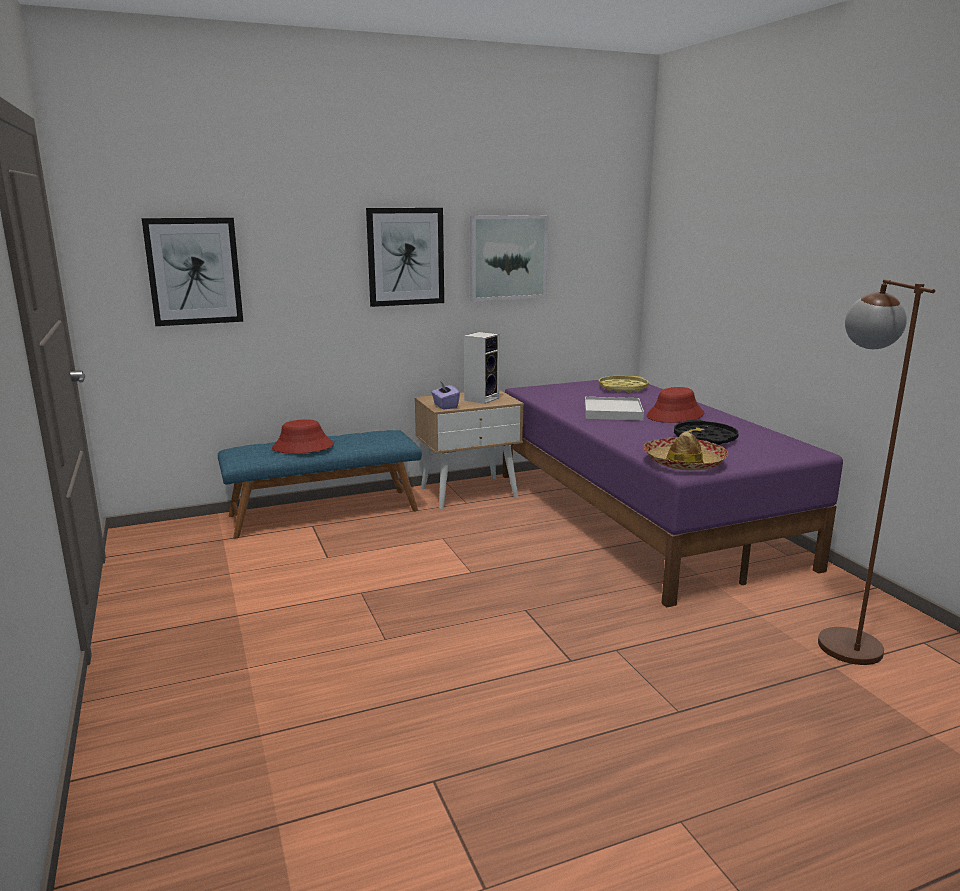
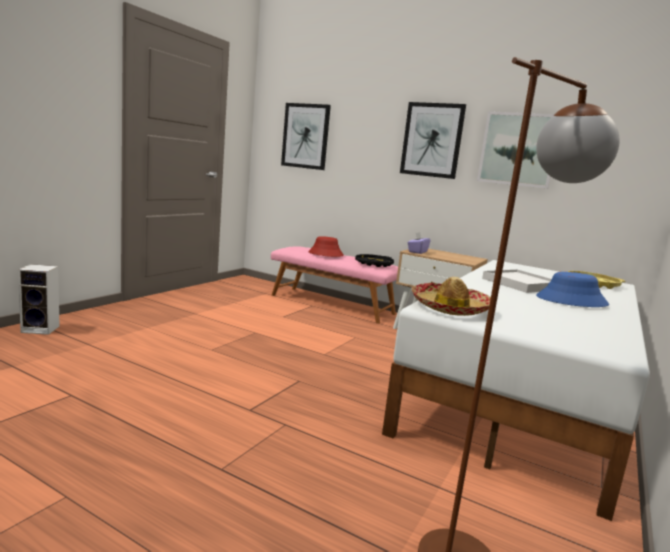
camera: 50 degrees right, 5 degrees down
(324, 512) = (332, 304): blue bench -> pink bench
(481, 399) = (454, 257): speaker -> speaker (42, 329)
(641, 516) = (523, 395): purple bed -> white bed
(675, 415) = (571, 301): red hat -> blue hat
(704, 439) = (535, 312): black tray -> black tray (373, 264)

